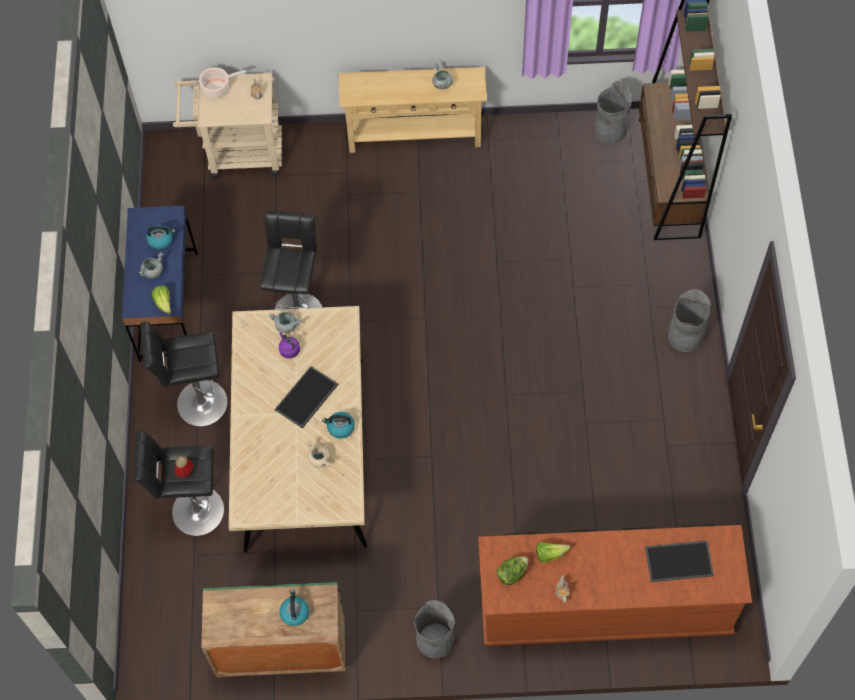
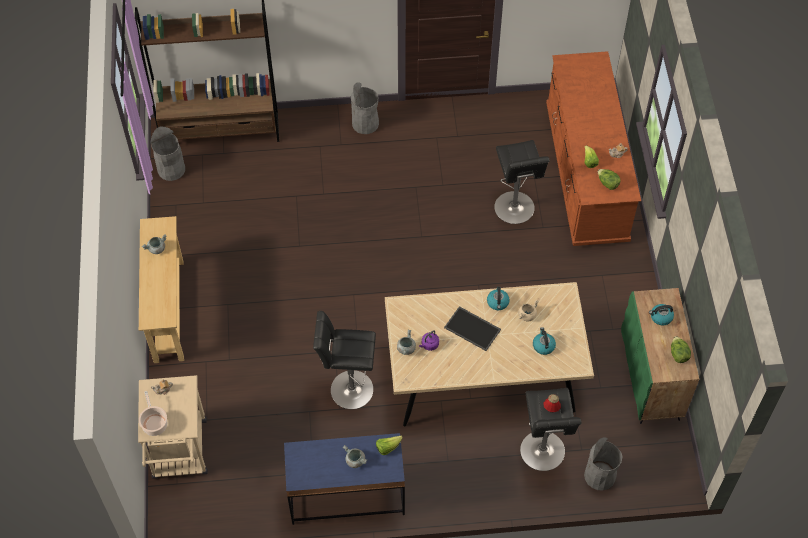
camera: 95 degrees left, 5 degrees down
(161, 240) = (321, 457): kettle -> kettle (543, 345)
(198, 404) = (443, 461): black stool -> black stool (515, 210)
(239, 626) = (678, 354): none -> lettuce
(435, 639) = (627, 276): grey trash can -> grey trash can (600, 475)
(679, 560) = (583, 88): tray -> none

